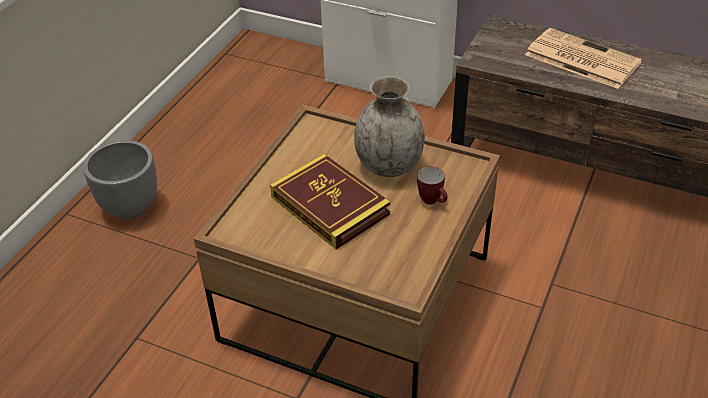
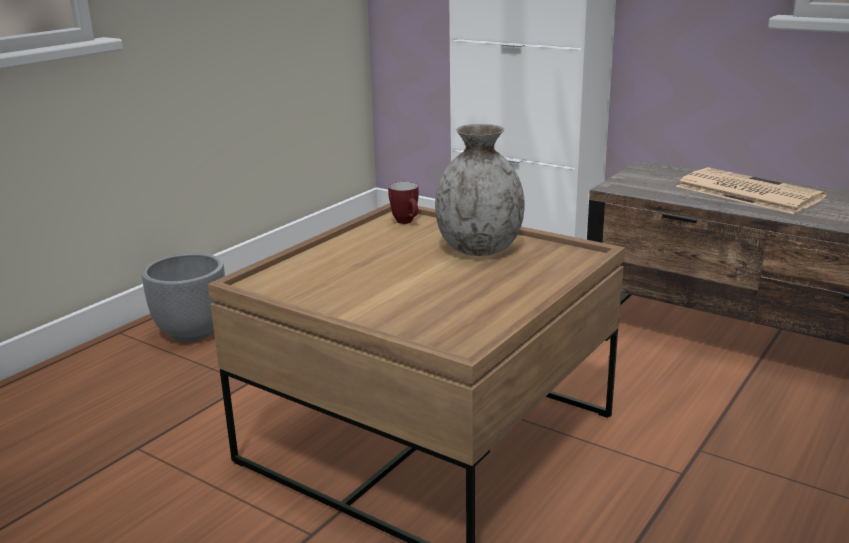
camera: 10 degrees right, 20 degrees down
(330, 205) = (391, 273): book -> none
(433, 202) = (525, 279): mug -> mug (407, 222)

